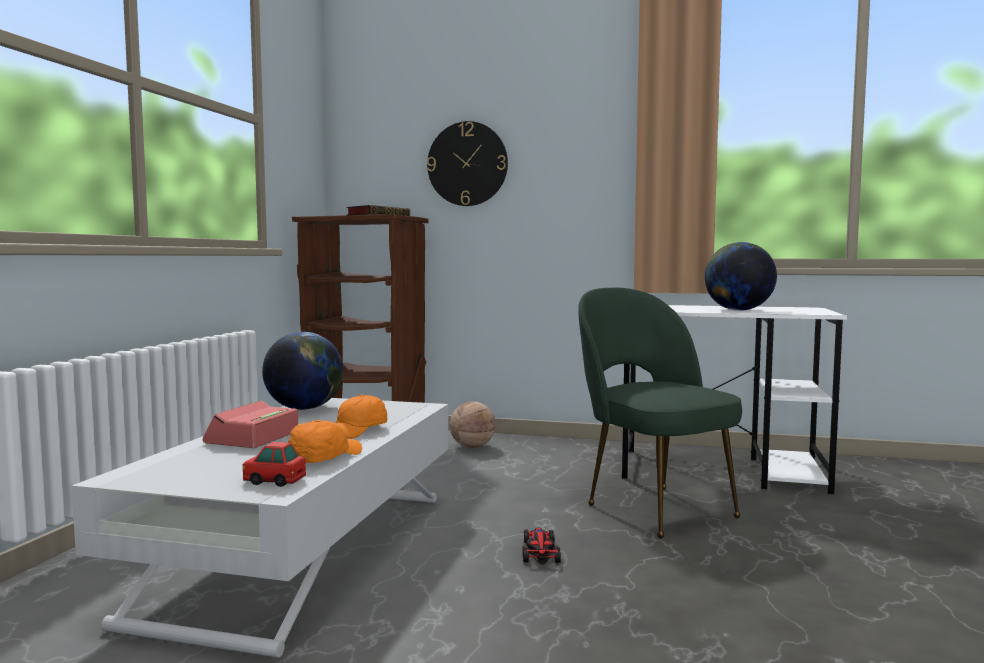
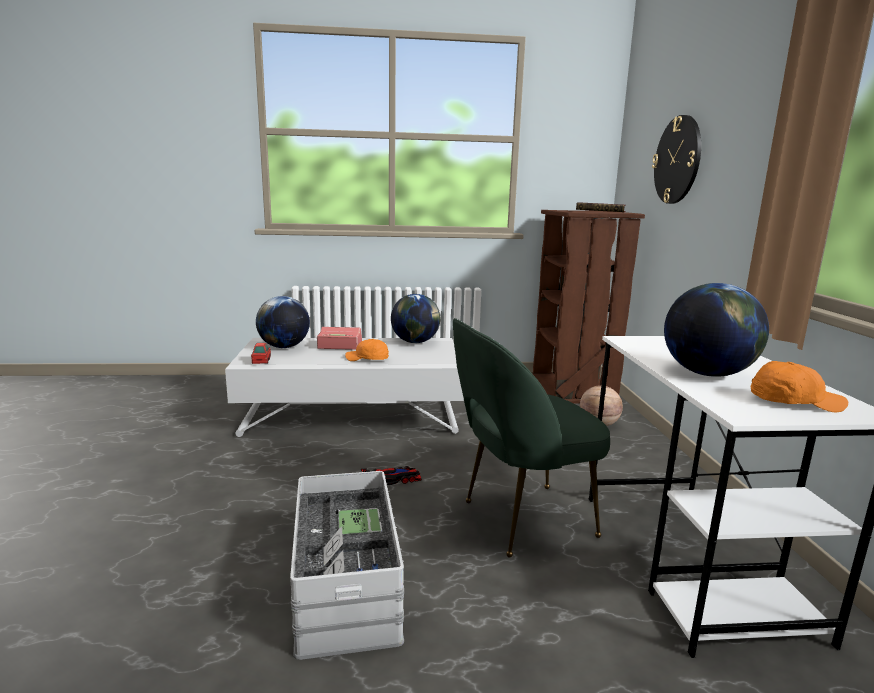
camera: 70 degrees right, 10 degrees up
(201, 466) = (284, 347): none -> globe
(324, 458) = (305, 362): orange cap -> orange cap (793, 402)
(653, 507) = (518, 520): green chair -> green chair turned 150 degrees counterclockwise
(767, 594) = (348, 585): none -> grey storage box

